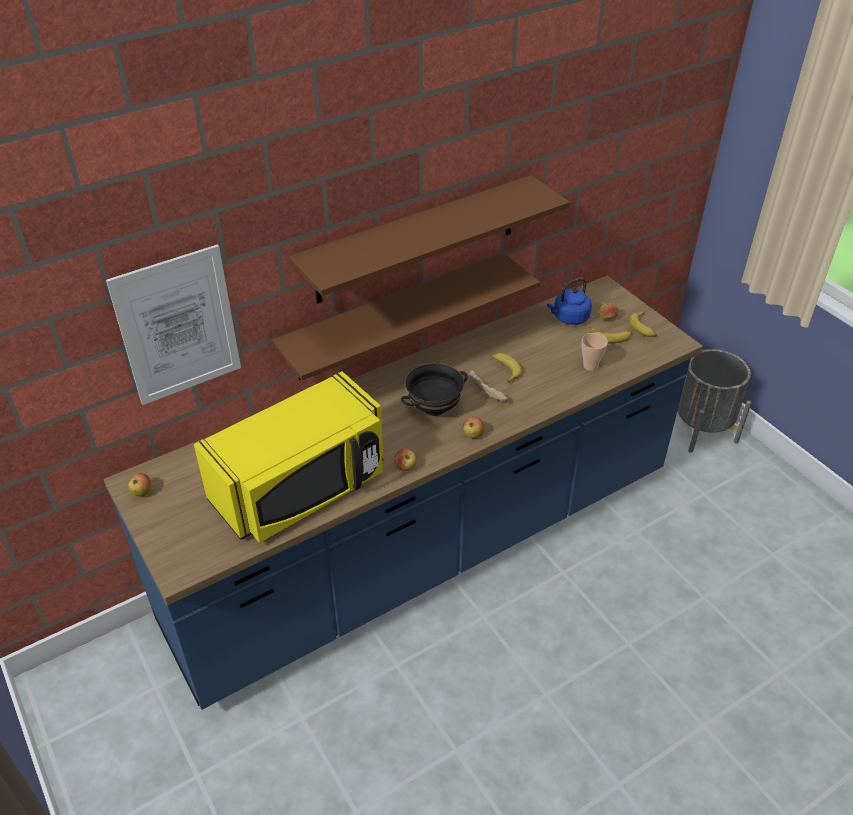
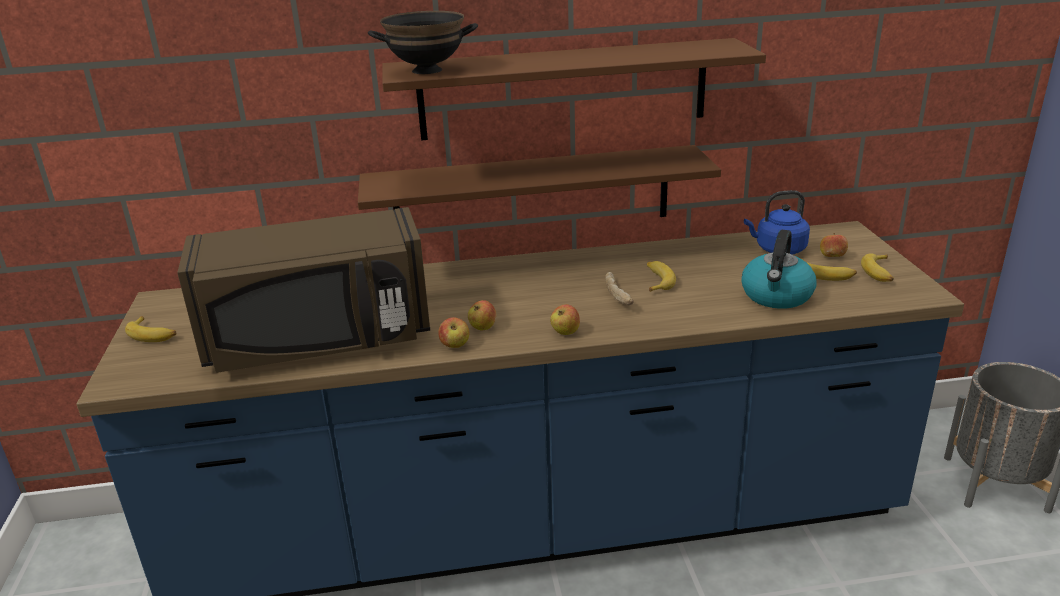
camera: 25 degrees right, 15 degrees down
(142, 492) = (159, 309): apple -> apple (483, 327)
(163, 519) = (153, 335): none -> banana
(178, 326) = (238, 119): picture -> none
(302, 488) = (319, 340): yellow microwave -> brown microwave
(434, 409) = (537, 300): black bowl -> black bowl (426, 71)
(590, 366) = (777, 296): cup -> kettle

